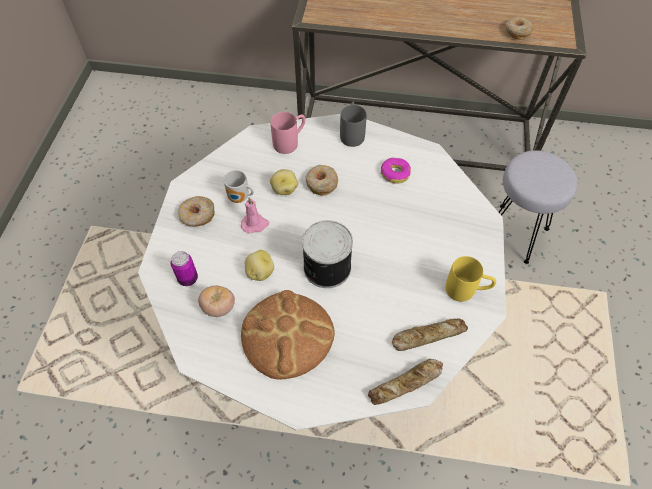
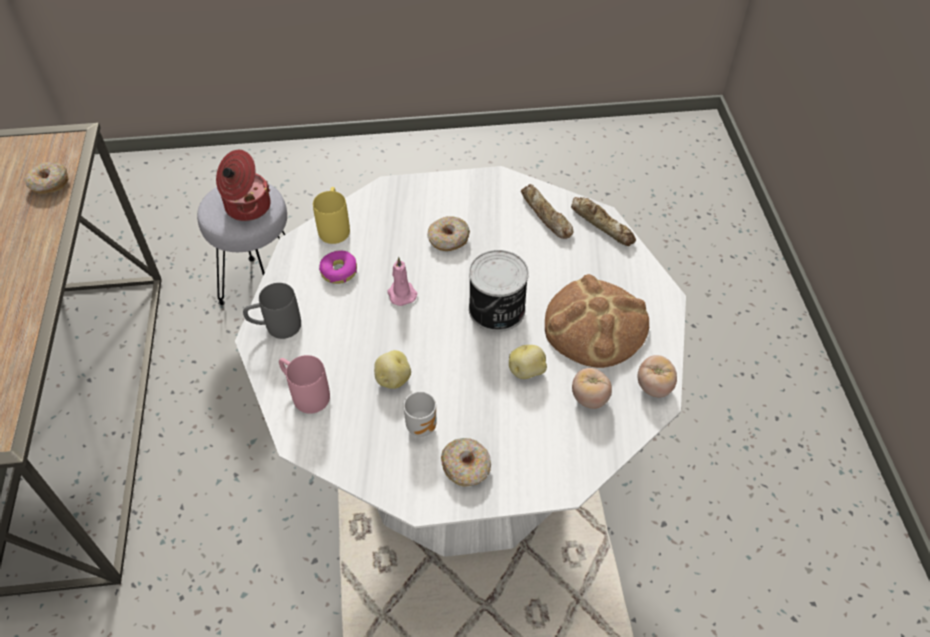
camera: 105 degrees left, 5 degrees down
(188, 278) = (565, 443): can -> none
(209, 360) = (654, 386): none -> tomato
(255, 224) = (459, 395): pink candle -> pink candle (401, 293)
(321, 183) = (373, 341): donut -> donut (448, 239)
(467, 290) = (483, 194): yellow mug -> yellow mug (335, 227)
(540, 178) = (246, 207): none -> cooking pot

